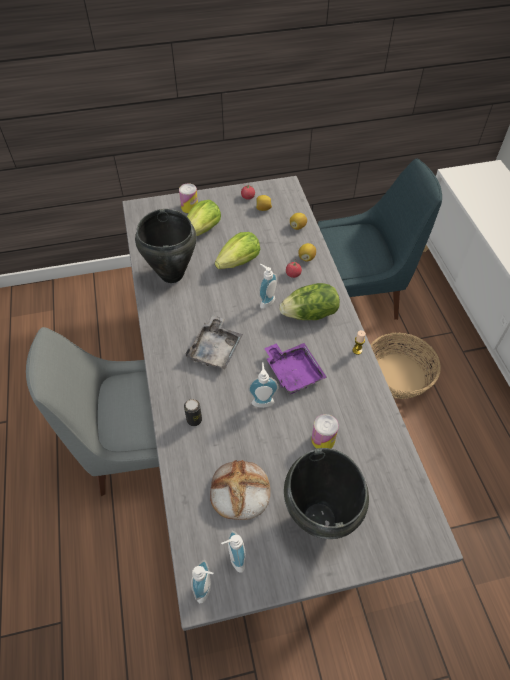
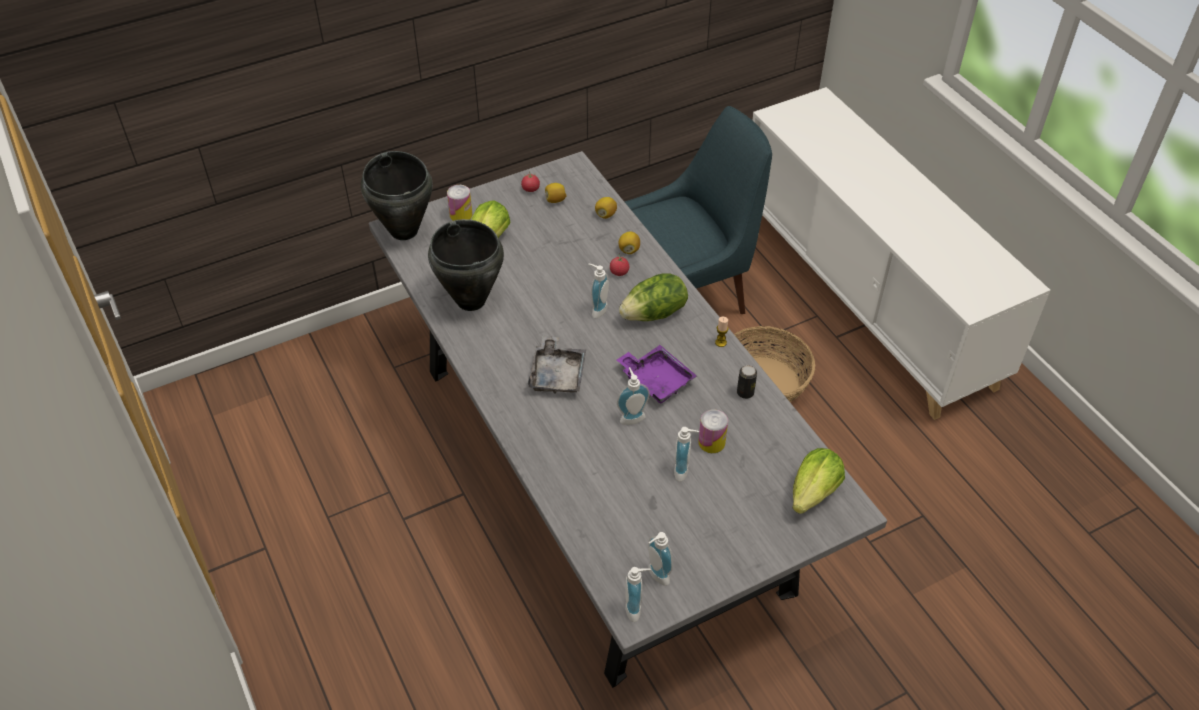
camera: 15 degrees left, 5 degrees down
(135, 449) = (454, 542): grey chair -> none
(194, 420) = (561, 453): can -> can (745, 393)
(239, 262) = (549, 270): lettuce -> lettuce (814, 493)
(239, 492) = (638, 513): bread -> none
(291, 461) = (684, 471): none -> soap dispenser
(319, 518) = (732, 517): black cooking pot -> black cooking pot (404, 230)

